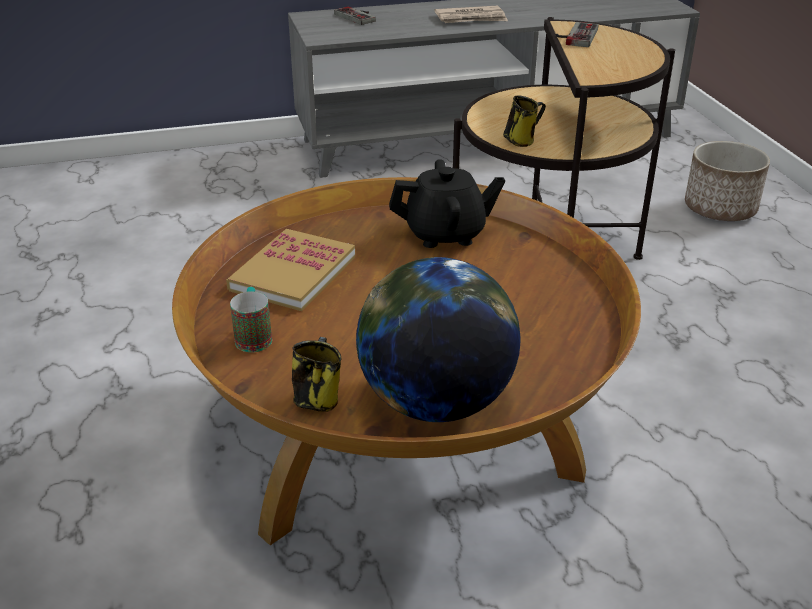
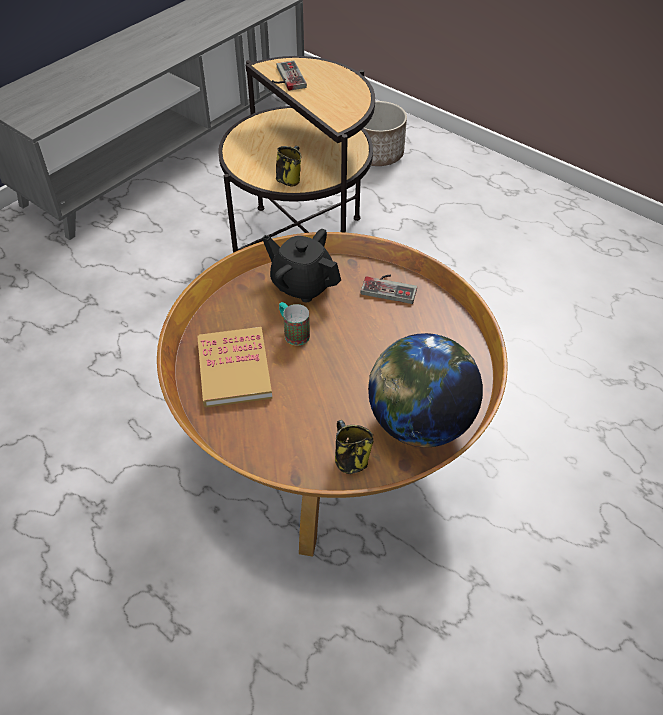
camera: 35 degrees left, 15 degrees up
(254, 336) = (262, 435): mug -> mug (293, 332)
(359, 16) = (42, 86): game controller -> game controller (390, 287)
(446, 234) = (302, 284): black teapot -> black teapot turned 105 degrees counterclockwise
(471, 18) = (140, 59): newspaper -> none

